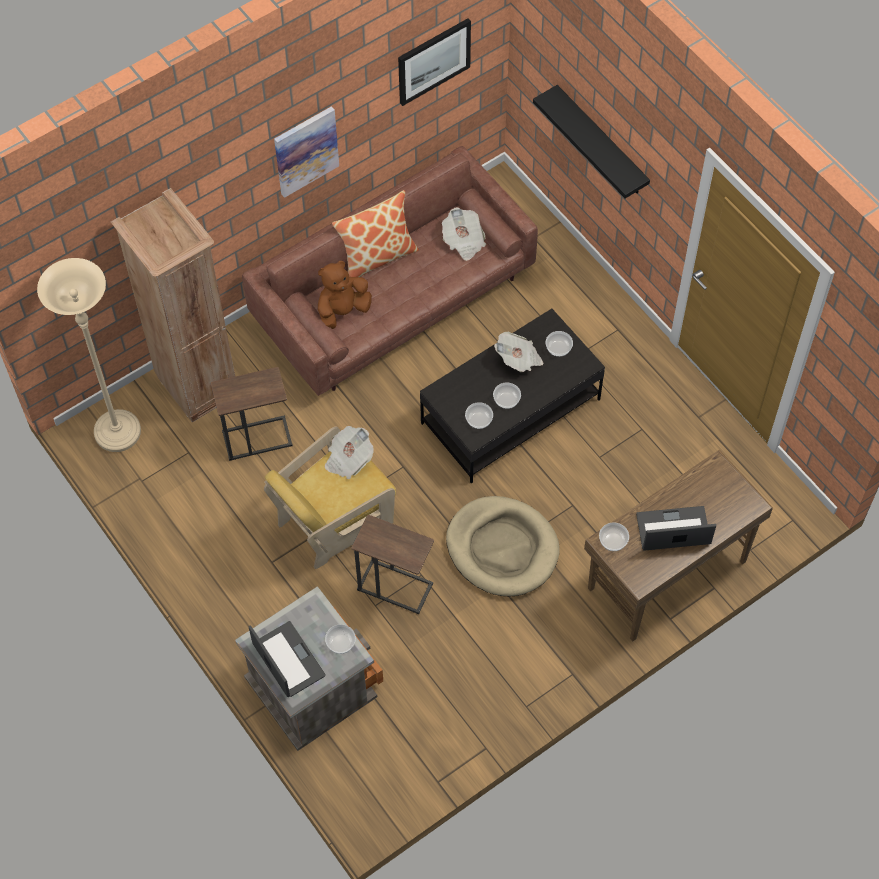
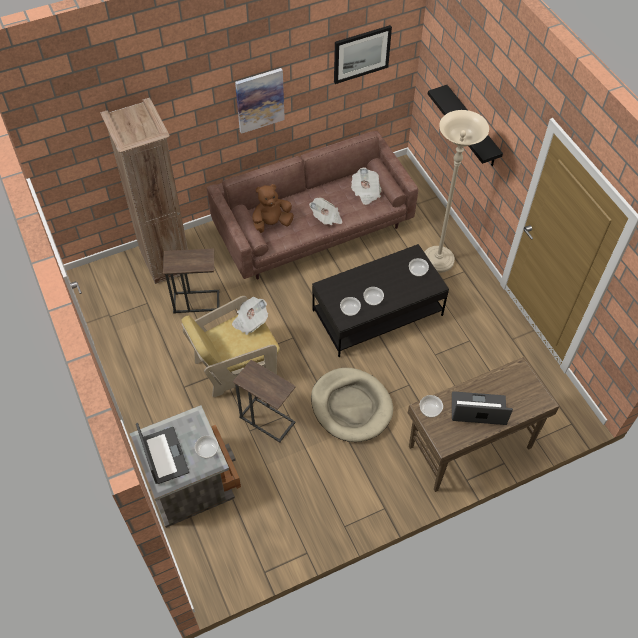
camera: 10 degrees right, 5 degrees down
(118, 432) = (103, 282): beige floor lamp -> beige floor lamp (438, 260)
(377, 257) = (304, 193): pillow -> none
(518, 359) = (387, 274): newspaper -> newspaper (326, 218)

